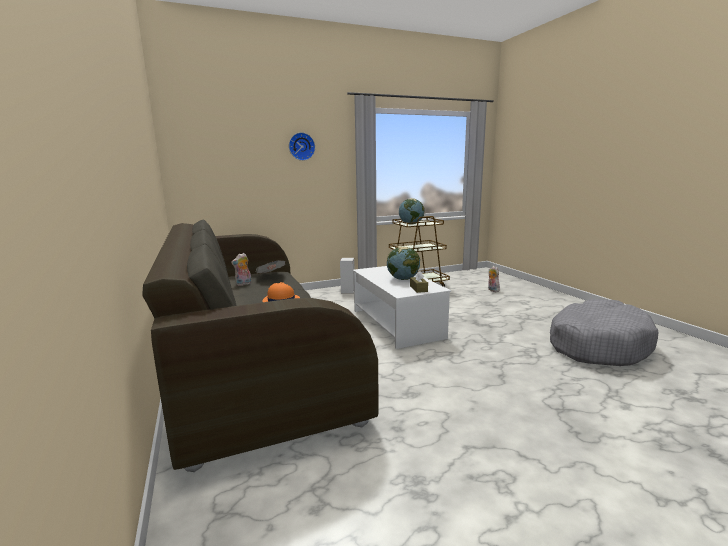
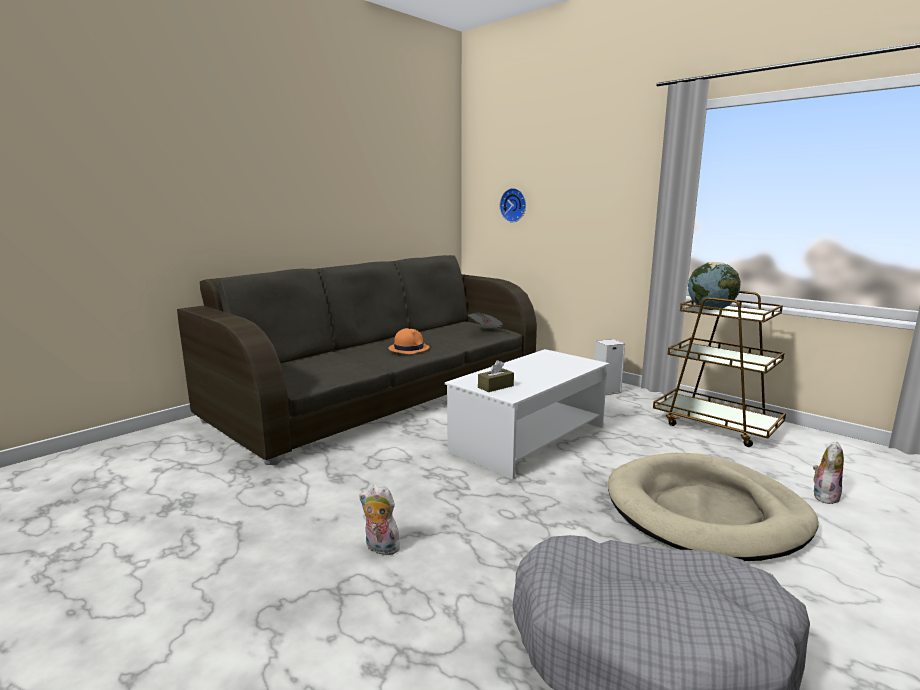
camera: 65 degrees right, 0 degrees up
(243, 284) = (450, 330): plush toy -> plush toy (380, 548)
(301, 146) = (592, 172): wall clock -> wall clock (514, 205)
(403, 279) = (533, 374): globe -> none
(498, 310) = (705, 511): none -> beige dog bed

